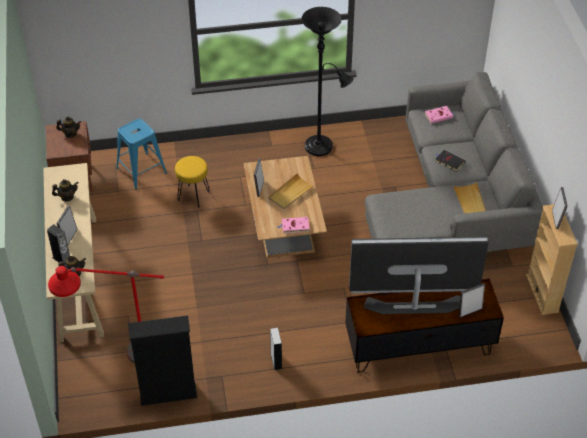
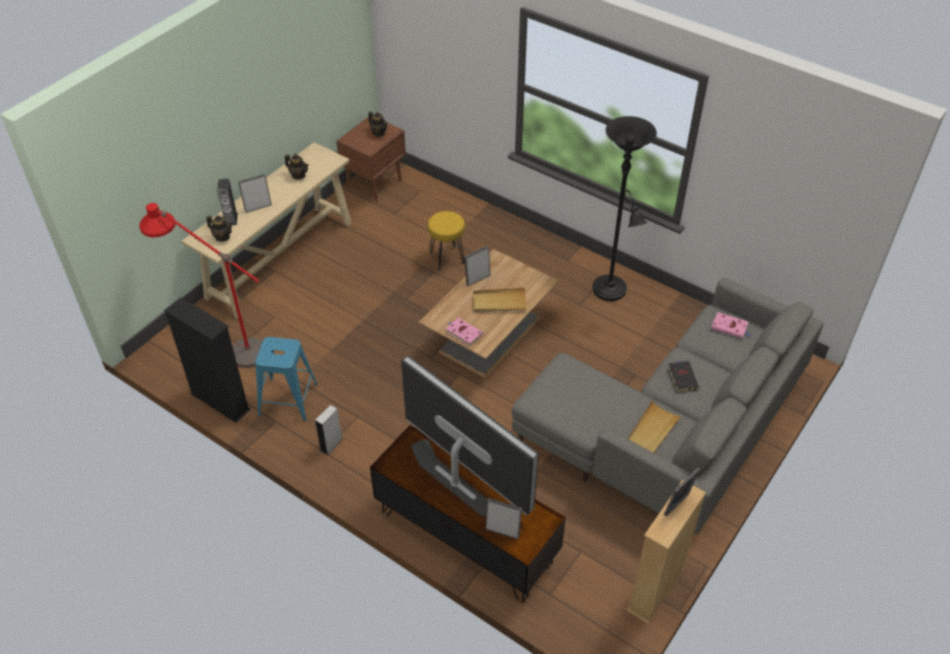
camera: 45 degrees right, 0 degrees up
(141, 171) = (432, 210): blue stool -> blue stool (287, 399)

